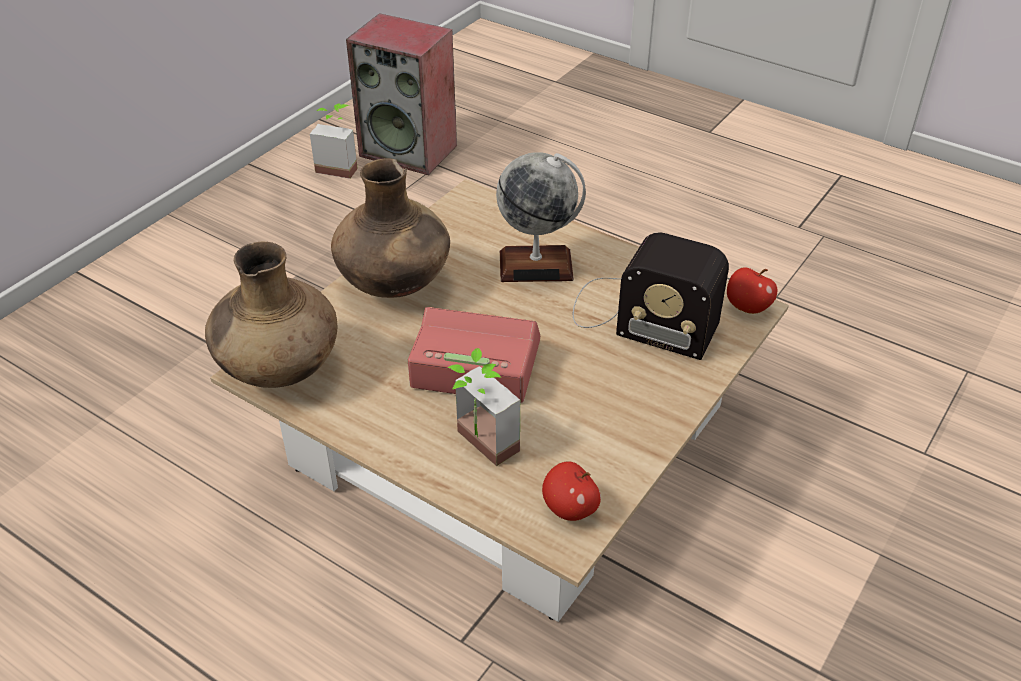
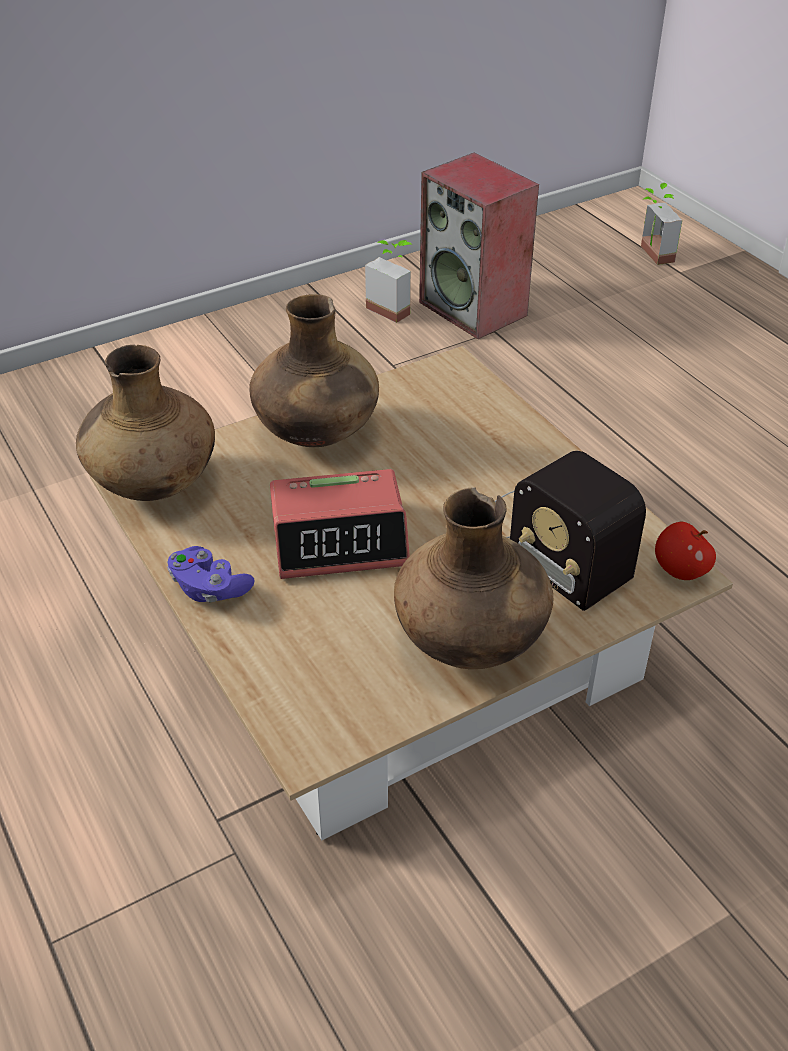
camera: 25 degrees right, 0 degrees up
(393, 441) = (209, 588): none -> purple game controller
(475, 364) = (340, 538): alarm clock -> alarm clock turned 135 degrees clockwise
(478, 447) = (285, 622): potted plant -> potted plant (650, 255)
(536, 265) = (473, 456): globe -> none
(570, 509) = (333, 718): apple -> none
(634, 412) = (471, 641): none -> brown vase

